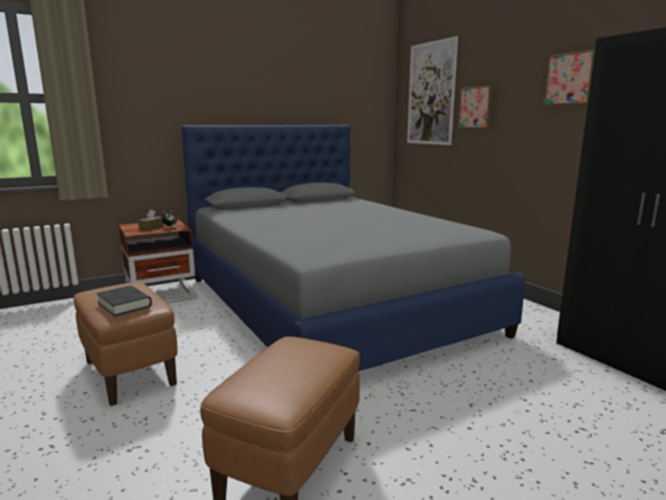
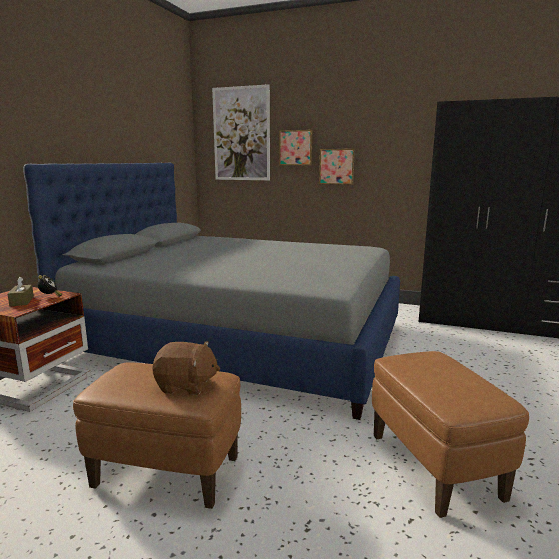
camera: 40 degrees left, 0 degrees up
(124, 304) = (186, 385): black book -> brown plush toy
(571, 79) = (383, 128): picture -> picture (337, 166)

